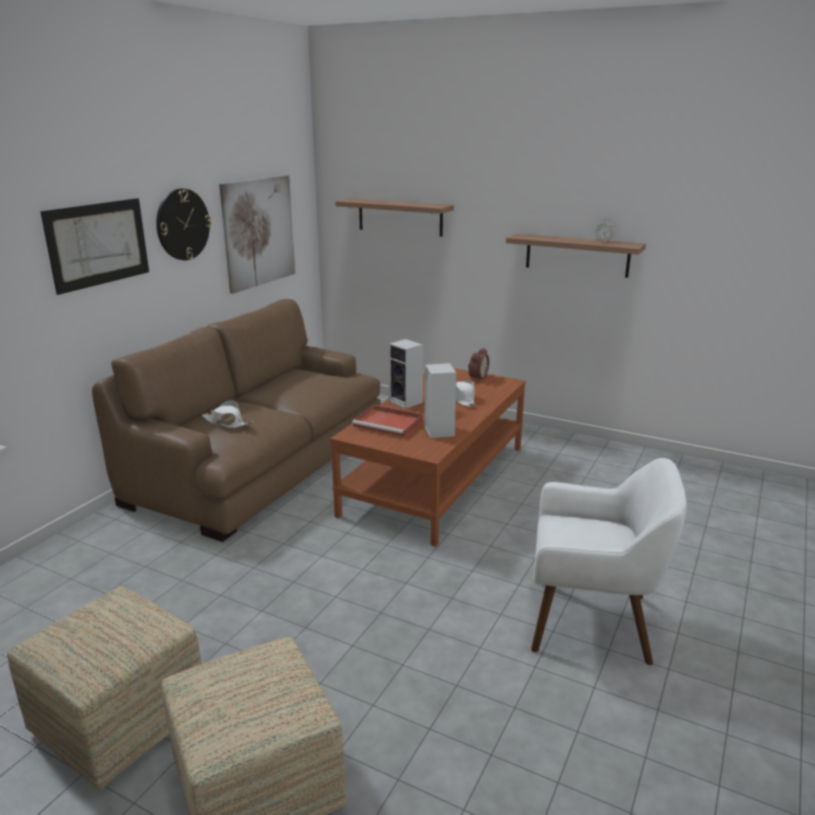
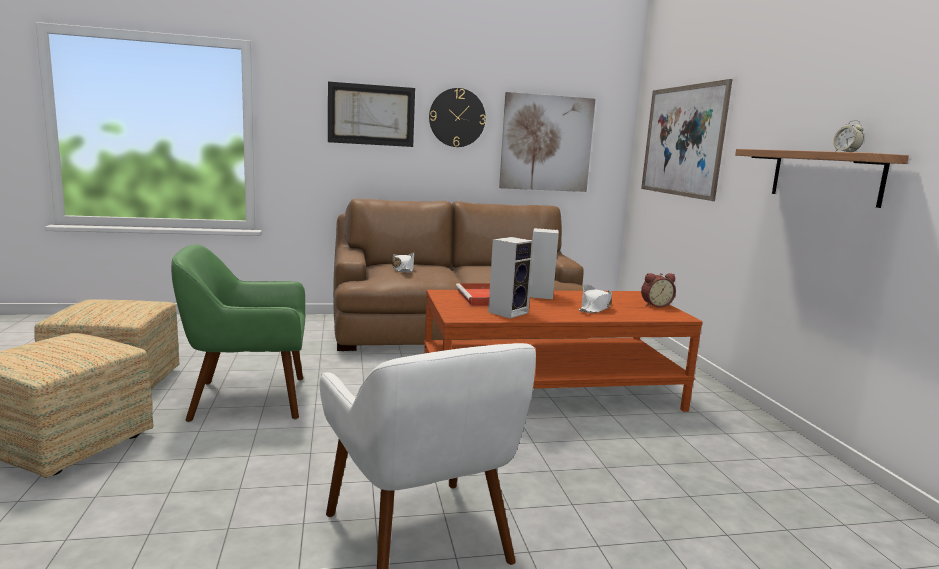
camera: 50 degrees right, 10 degrees down
(277, 633) = (247, 399): none -> green armchair
(400, 217) = (682, 141): shelf -> picture

